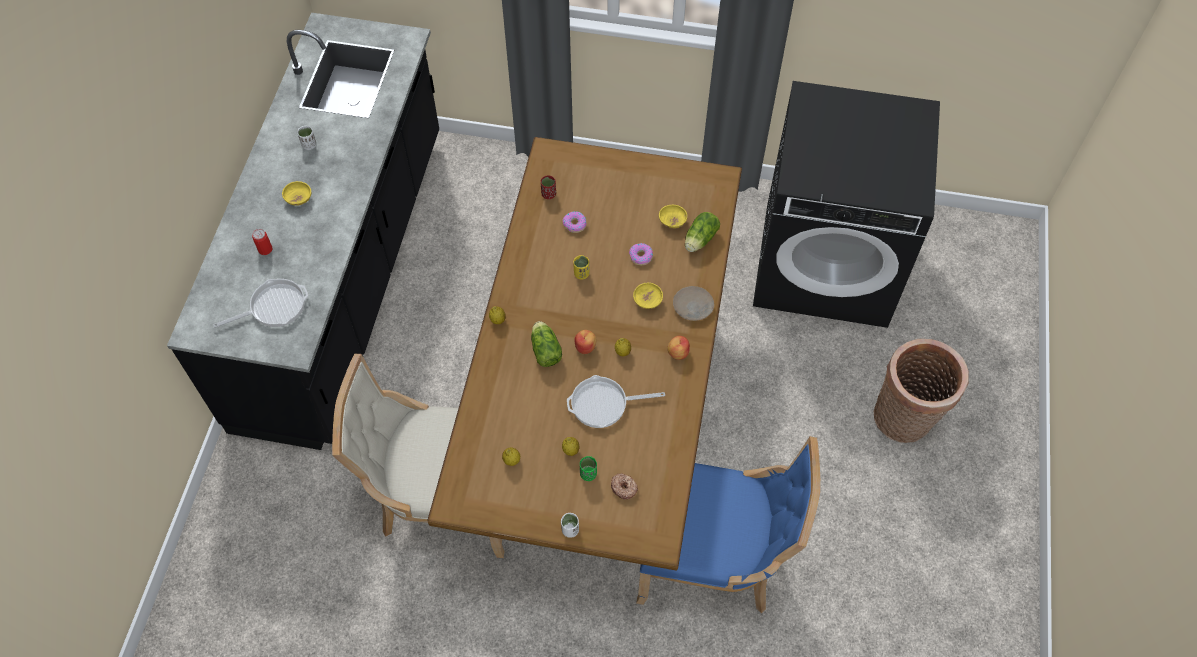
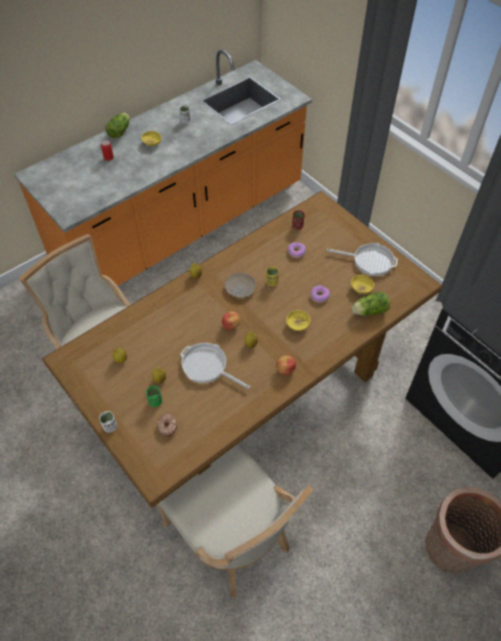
camera: 40 degrees right, 5 degrees down
(274, 307) = (81, 187): frying pan -> frying pan (370, 261)
(345, 277) = (182, 226): black counter -> orange counter
(545, 349) = (206, 310): lettuce -> lettuce (120, 131)
(693, 307) = (324, 348): beige plate -> beige plate (240, 288)
(713, 560) = (232, 537): blue chair -> beige chair

